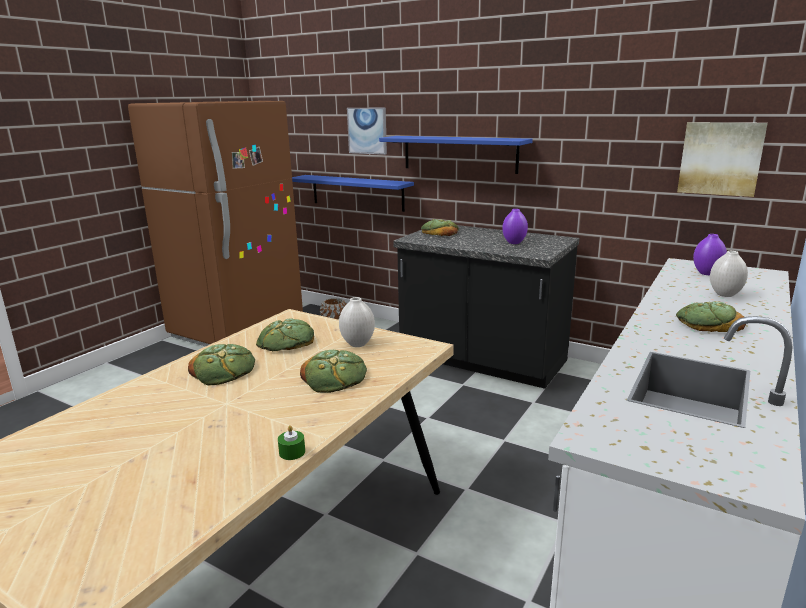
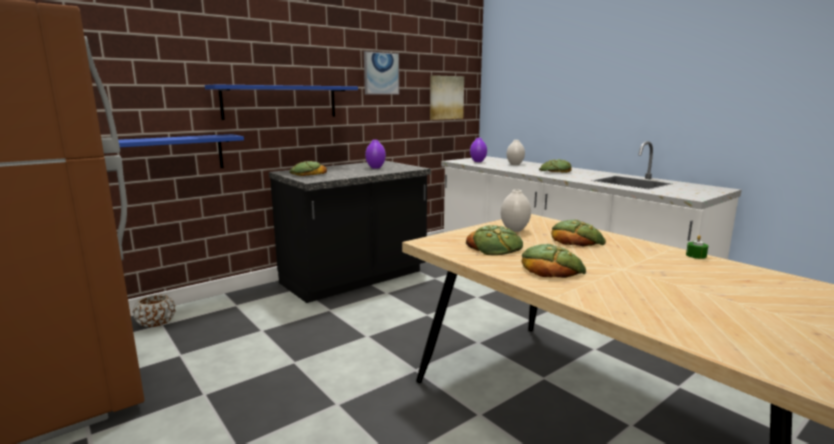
camera: 70 degrees left, 5 degrees down
(367, 130) = (162, 79): picture -> picture (381, 73)

